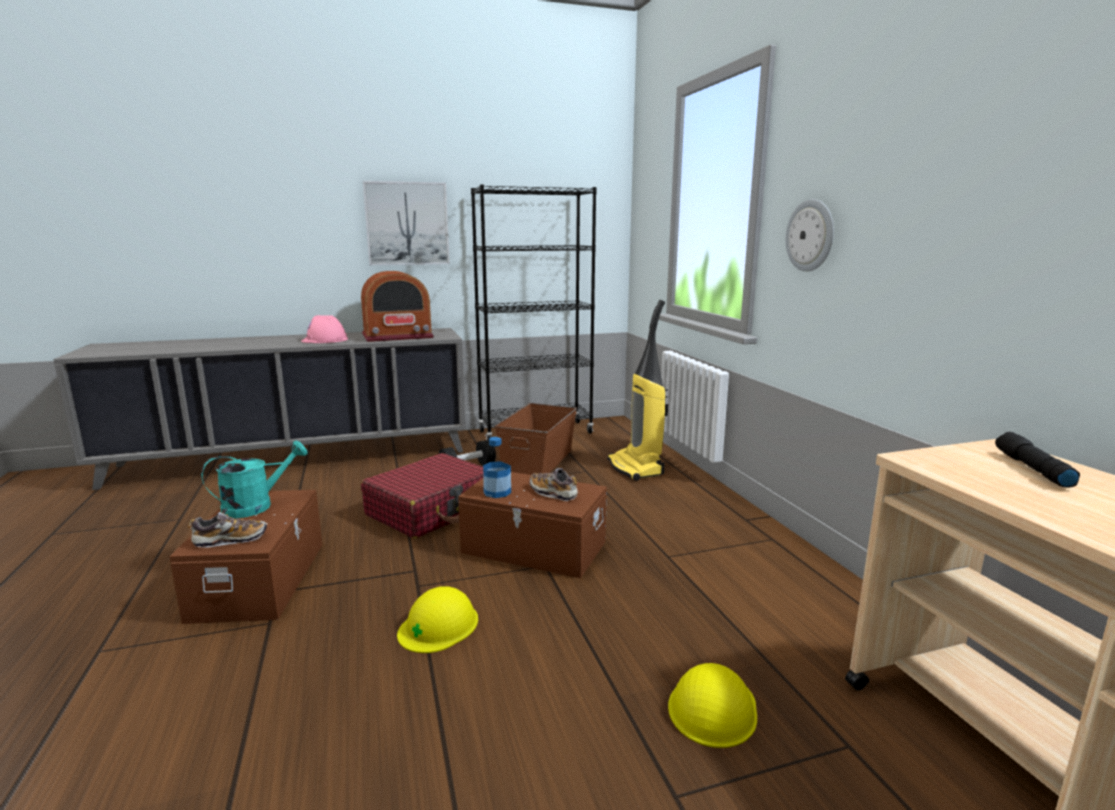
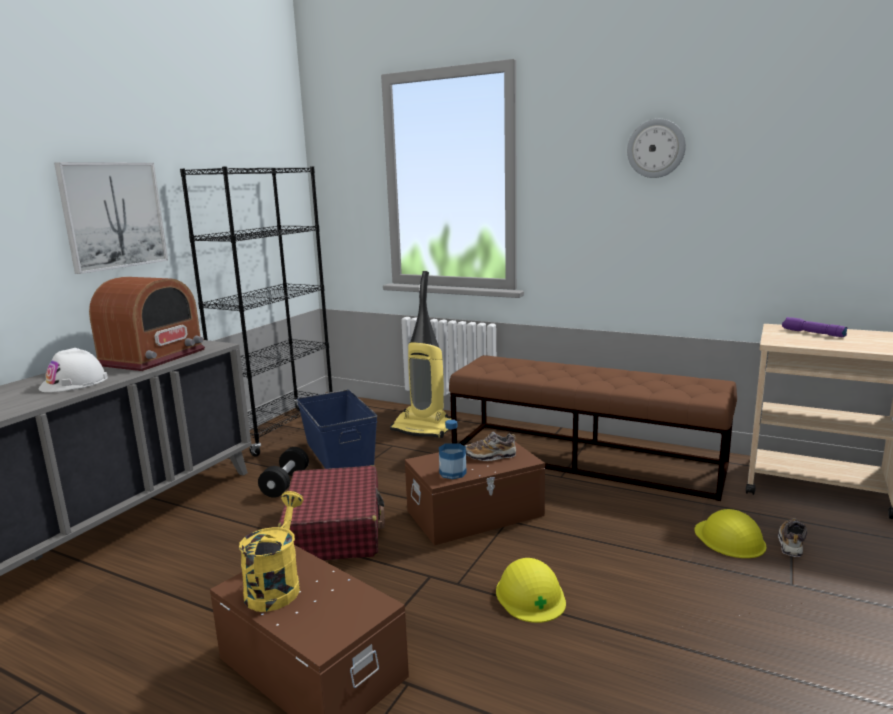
camera: 45 degrees left, 0 degrees up
(230, 540) = (341, 619): shoe -> shoe (791, 543)
(256, 506) = (276, 585): turquoise watering can -> yellow watering can
(325, 340) = (74, 383): pink hard hat -> white hard hat
(539, 462) = (339, 454): brown storage box -> blue storage box
(730, 553) = (586, 458): none -> brown bench
(810, 235) = (579, 209): wall clock -> wall clock (656, 148)
(1031, 469) = (812, 333): black flashlight -> purple flashlight

